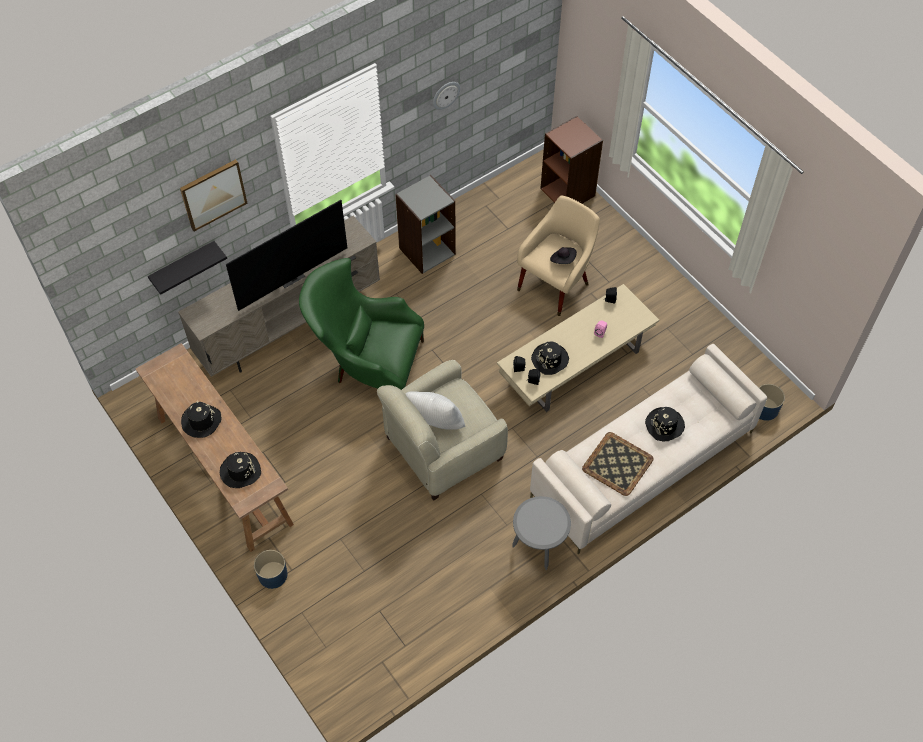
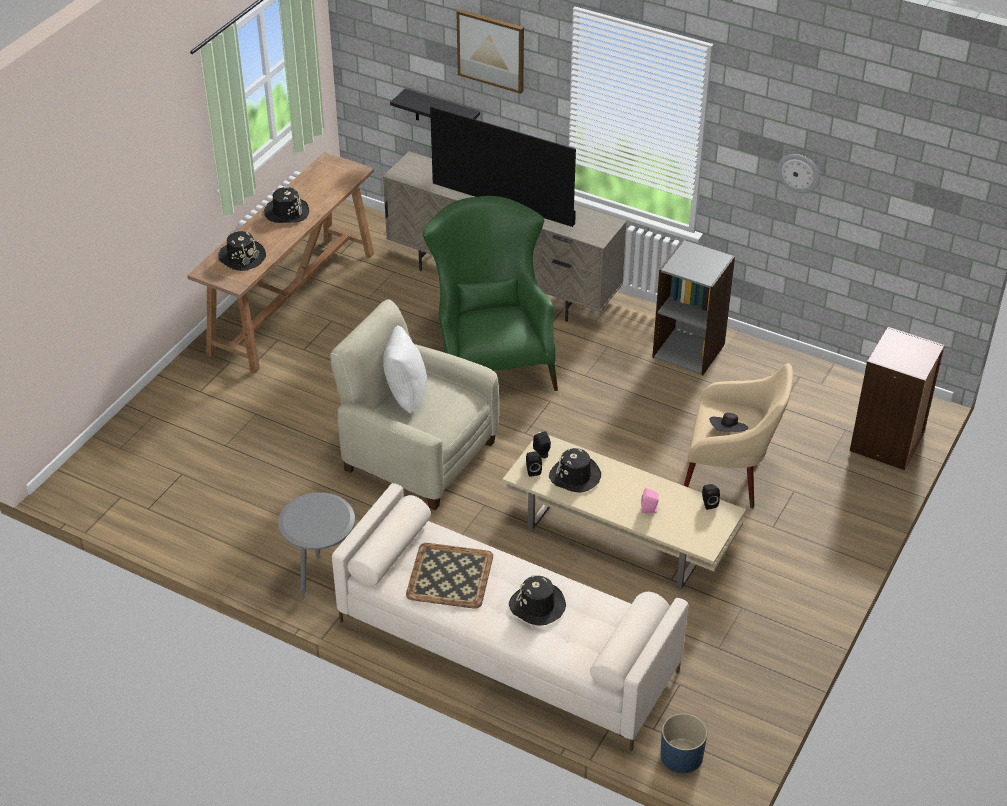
camera: 65 degrees right, 15 degrees down
(272, 575) = (187, 380): blue planter -> none

